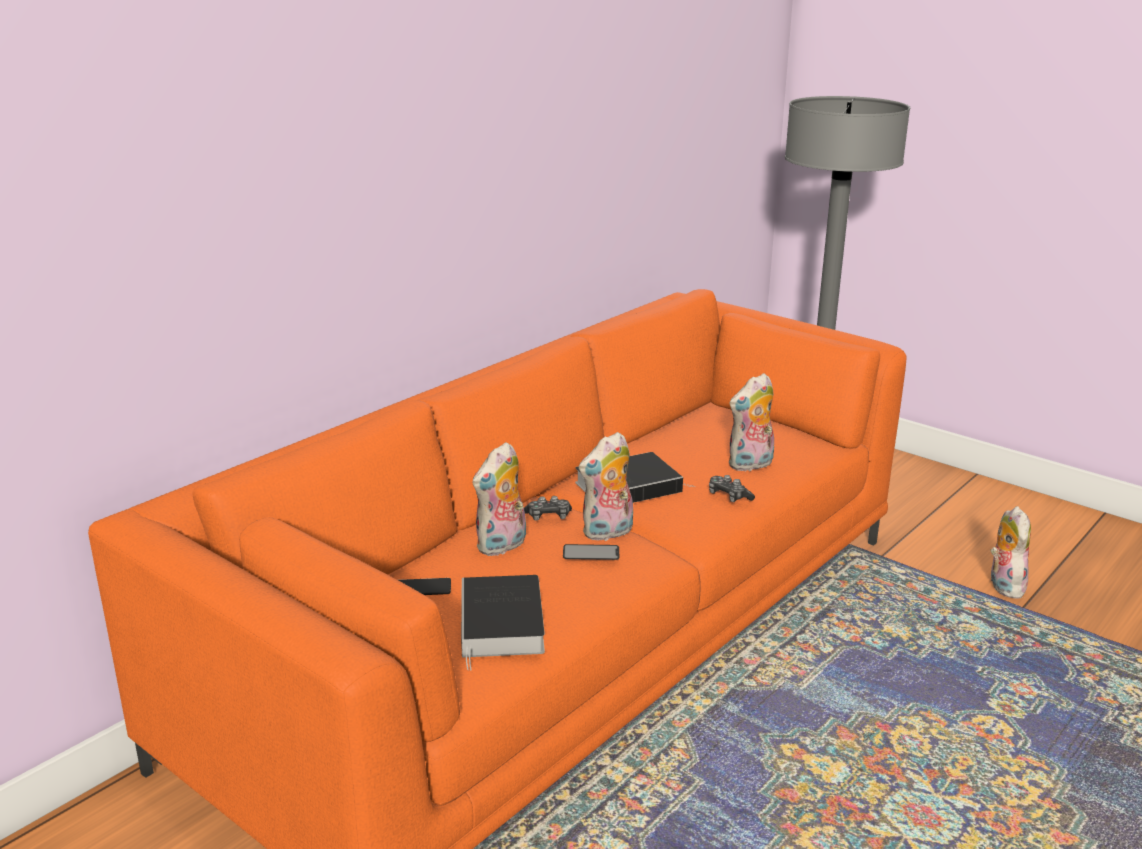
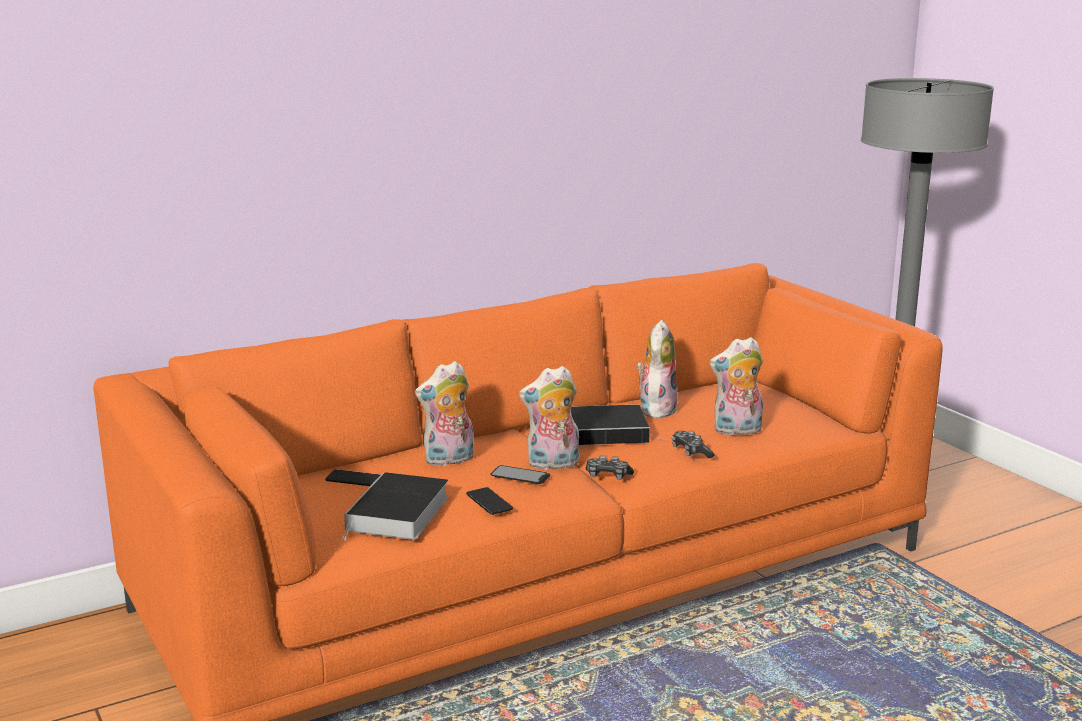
camera: 20 degrees right, 5 degrees down
(548, 516) = (509, 444): game controller -> game controller (608, 476)
(583, 591) = (489, 502): none -> phone
(1003, 585) = (1031, 610): plush toy -> plush toy (656, 409)

